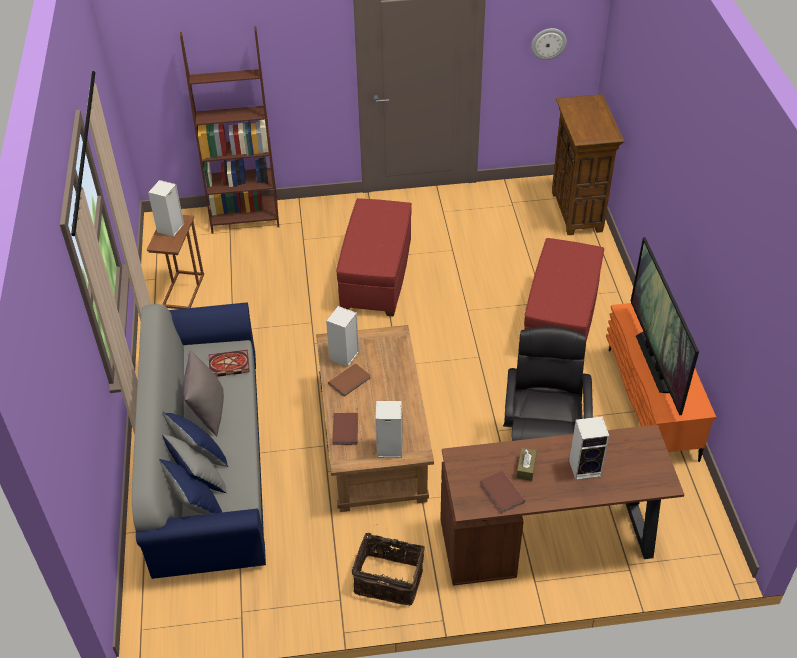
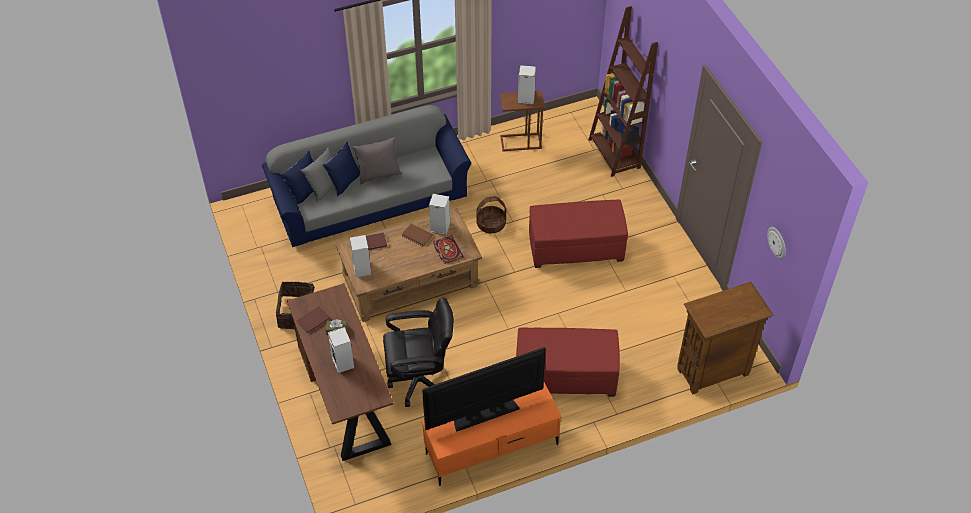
camera: 75 degrees right, 5 degrees up
(228, 365) = (423, 173): book -> book (447, 250)
(307, 342) = (491, 224): none -> basket

